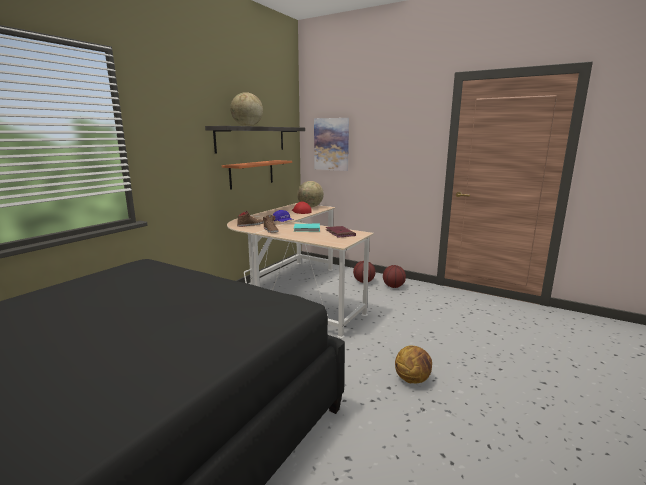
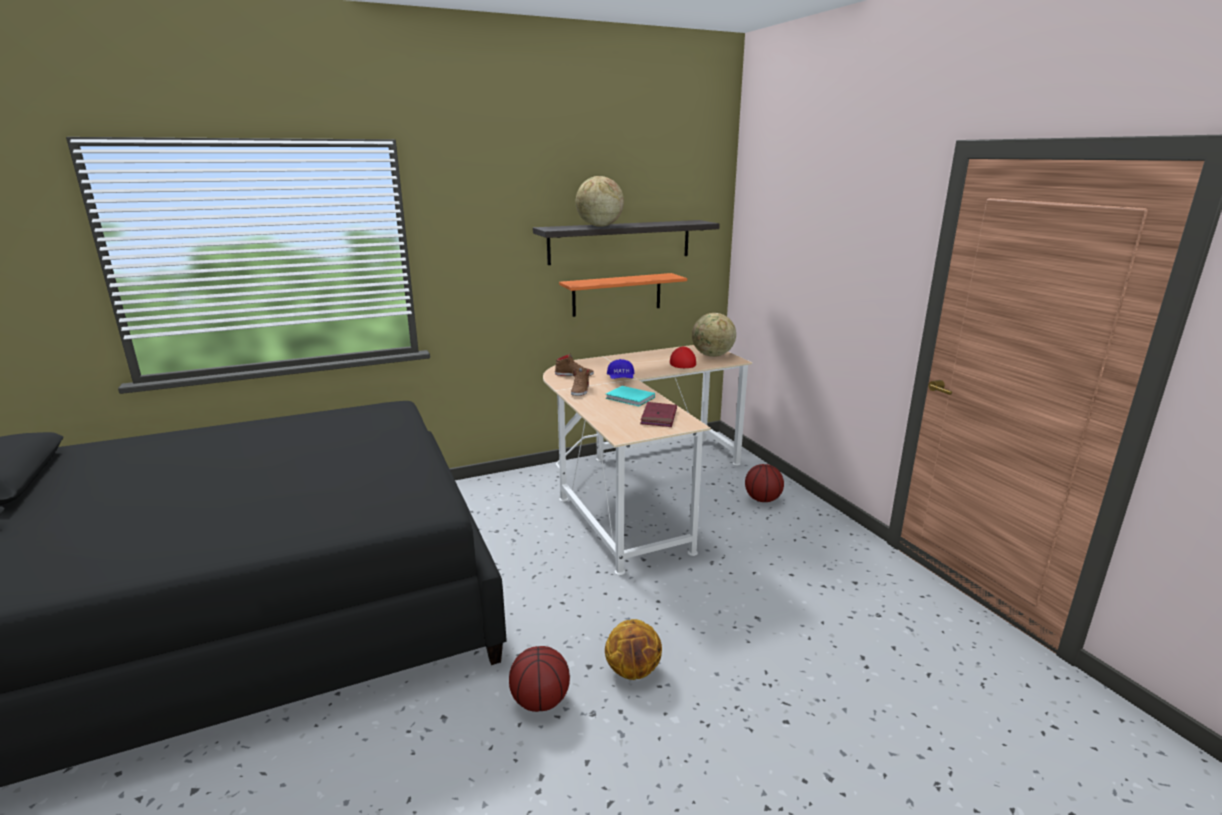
camera: 35 degrees right, 5 degrees up
(331, 144) = (768, 253): picture -> none
(393, 286) = (801, 523): basketball -> basketball (541, 701)

